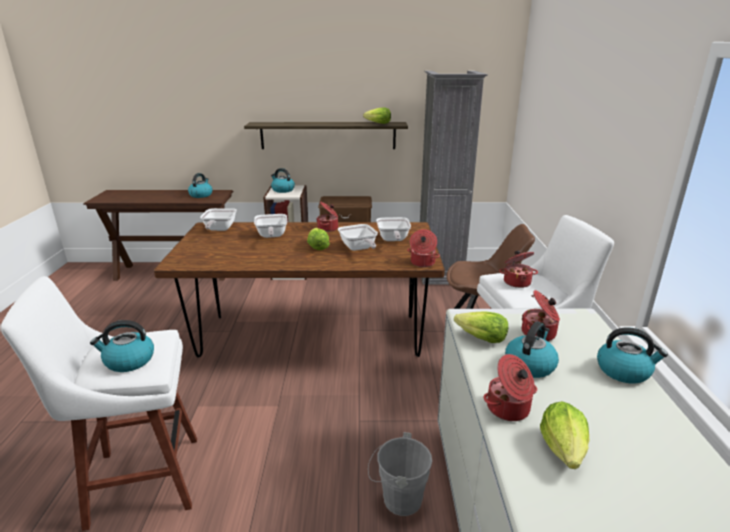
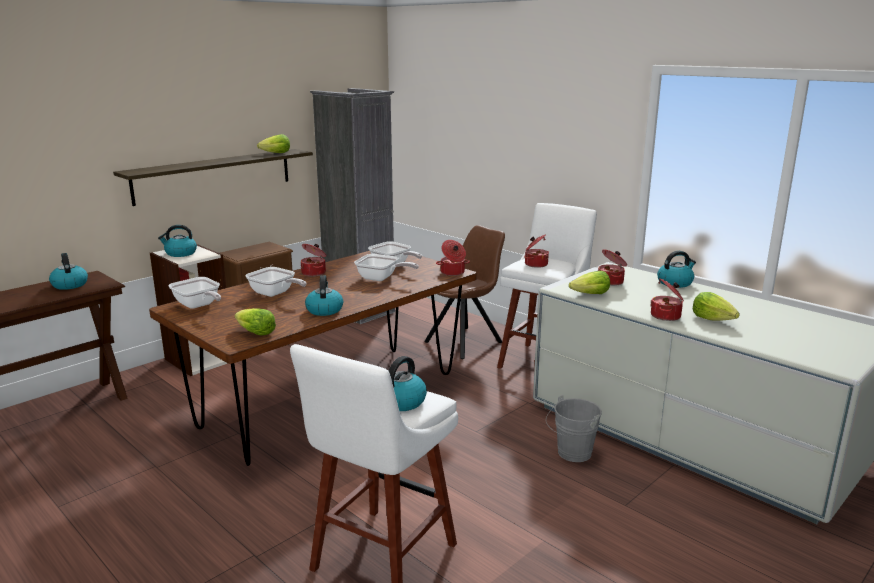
camera: 45 degrees left, 5 degrees down
(317, 247) = (342, 288): lettuce -> lettuce (255, 333)
(529, 365) = (636, 296): kettle -> kettle (324, 310)

